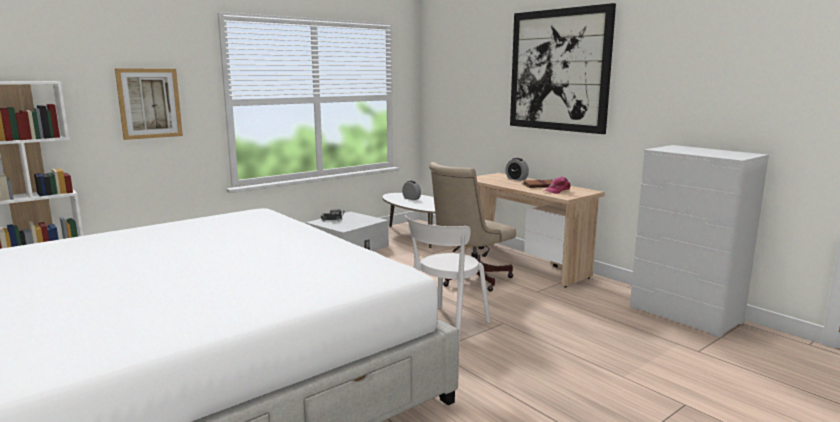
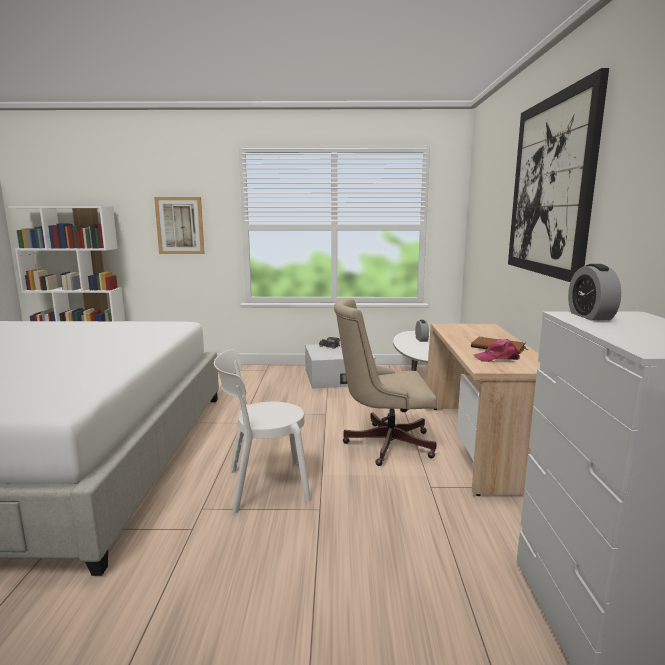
camera: 40 degrees right, 0 degrees up
(516, 179) = (491, 334): alarm clock -> alarm clock (590, 316)

